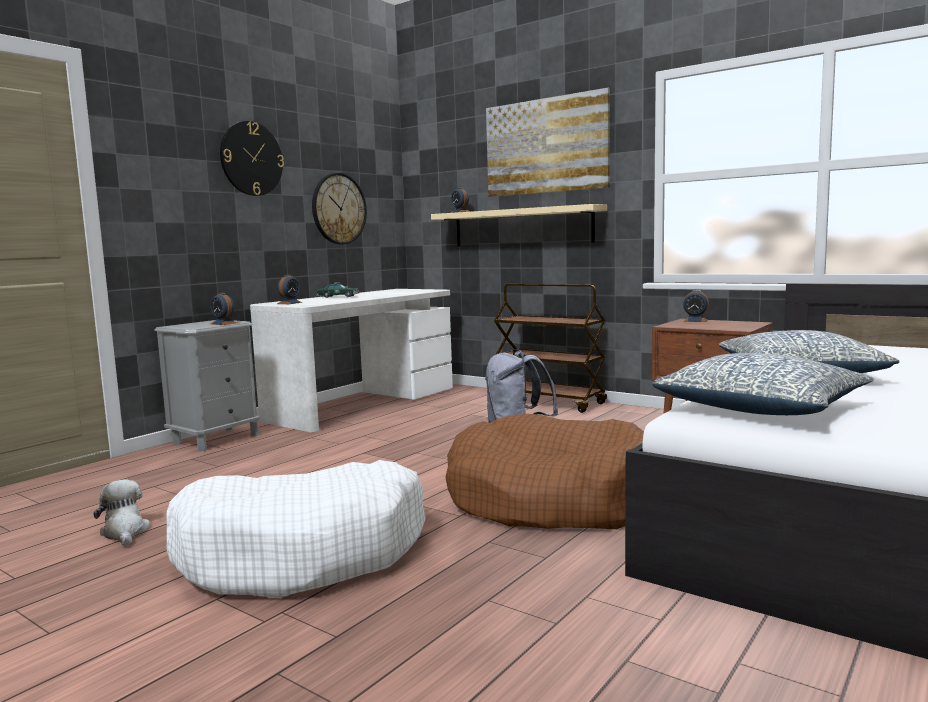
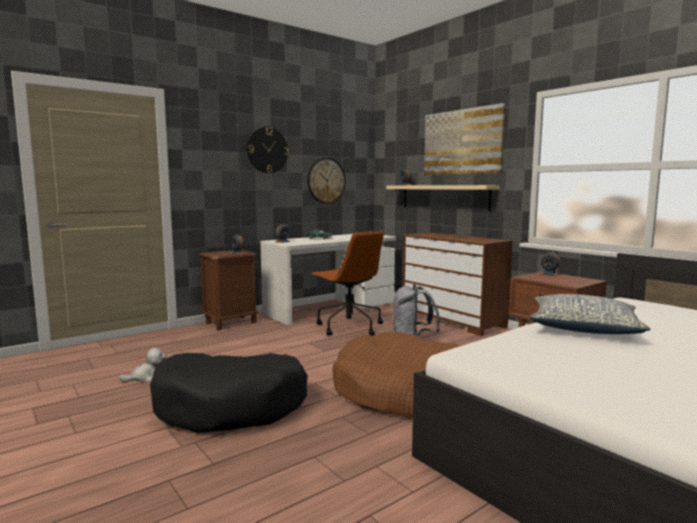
camera: 15 degrees right, 0 degrees up
(125, 532) = (147, 377): plush toy -> plush toy turned 75 degrees clockwise
(216, 439) = (231, 323): grey nightstand -> brown nightstand
(304, 553) = (230, 406): white dog bed -> black dog bed
(409, 425) = (348, 327): none -> brown office chair
(549, 402) = (452, 320): brown cart -> brown dresser
(762, 408) = (518, 354): pillow -> none

